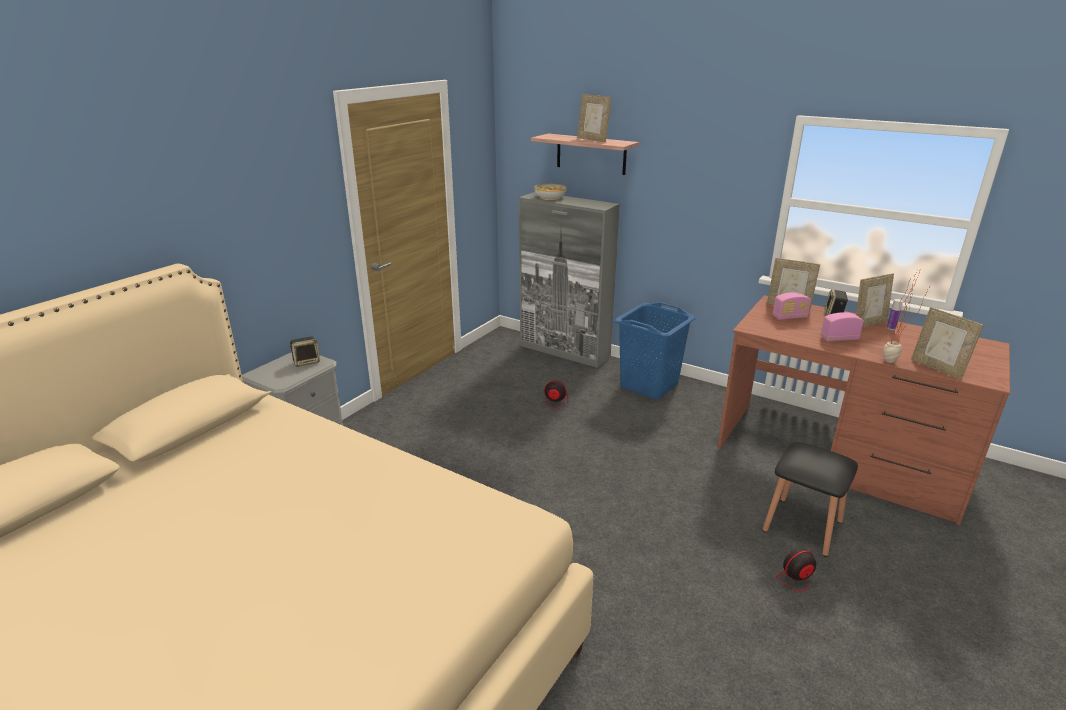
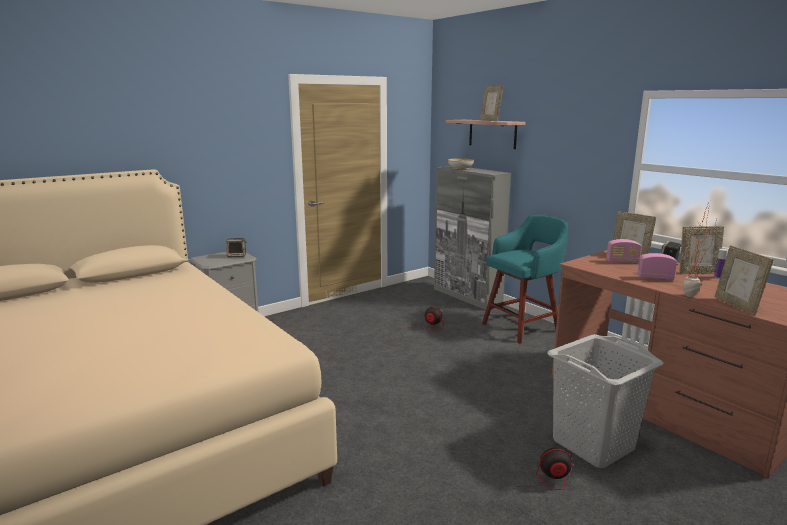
camera: 20 degrees right, 10 degrees down
(649, 385) = (522, 327): blue laundry basket -> turquoise stool
(802, 526) = (592, 444): black stool -> grey laundry basket

